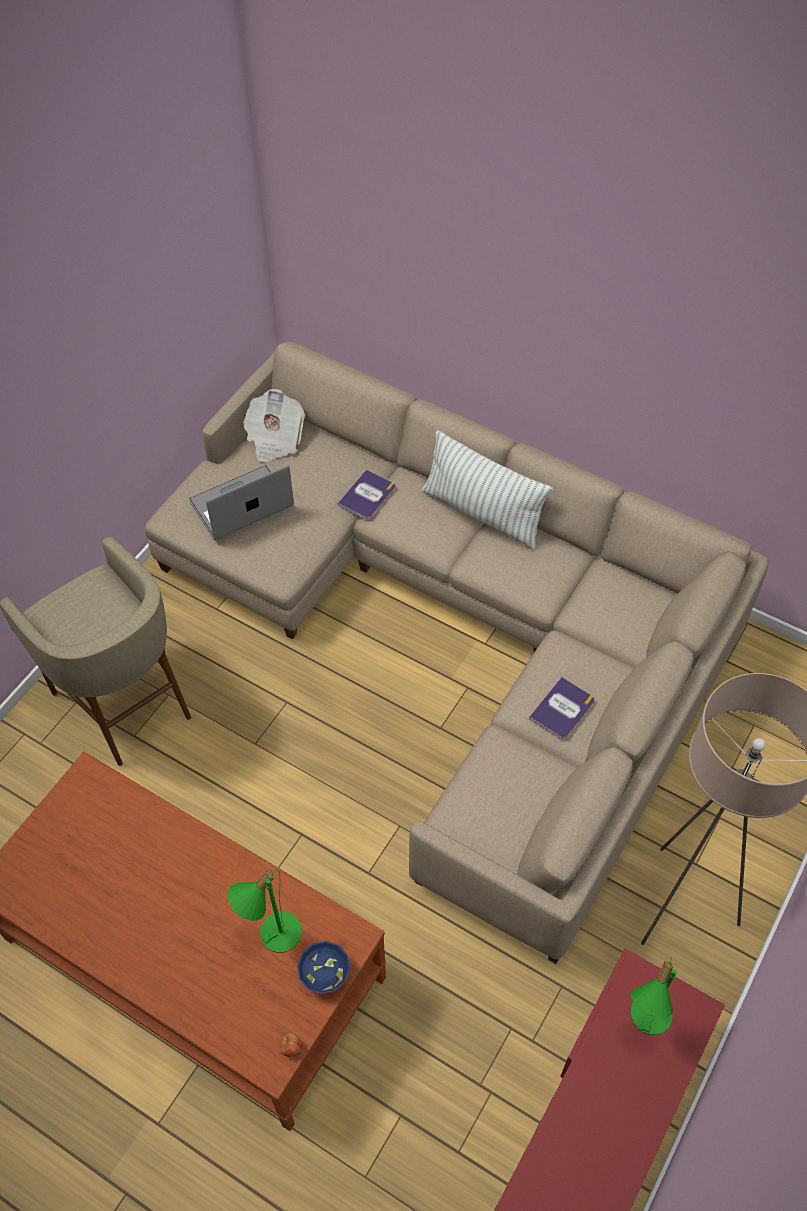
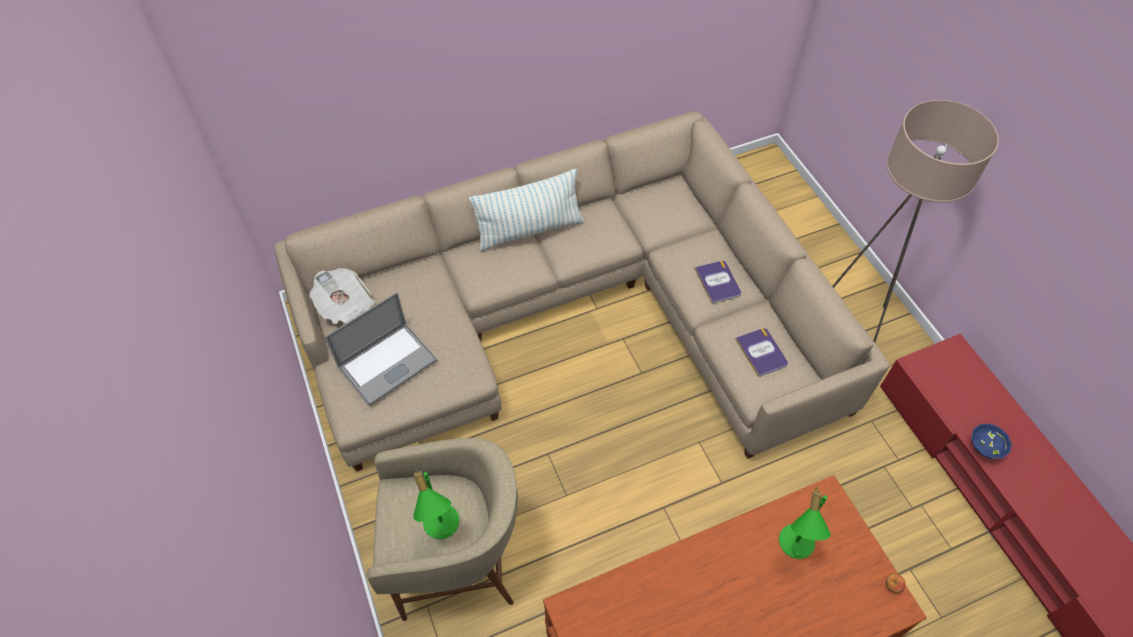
camera: 55 degrees left, 0 degrees up
(241, 504) = (387, 364): laptop -> laptop turned 135 degrees counterclockwise
(324, 973) = (845, 531): blue bowl -> blue bowl (983, 448)
(367, 495) = (453, 284): book -> book (761, 352)
(645, 1020) = (949, 378): green table lamp -> green table lamp (441, 529)

